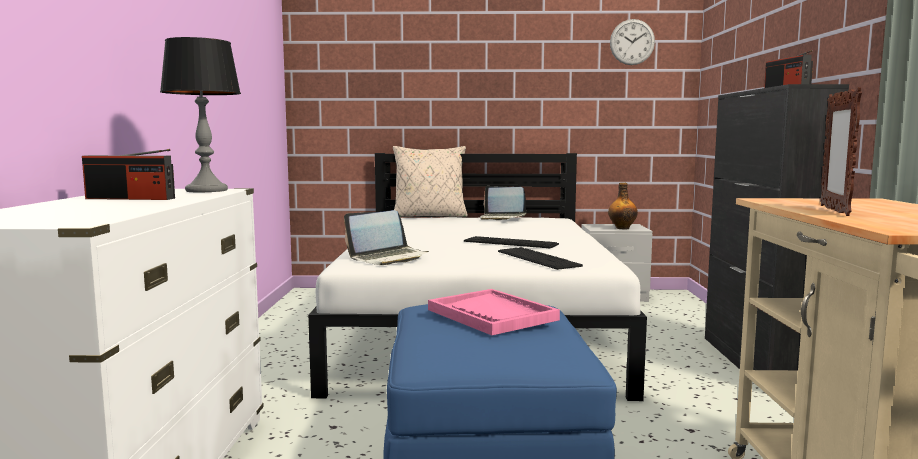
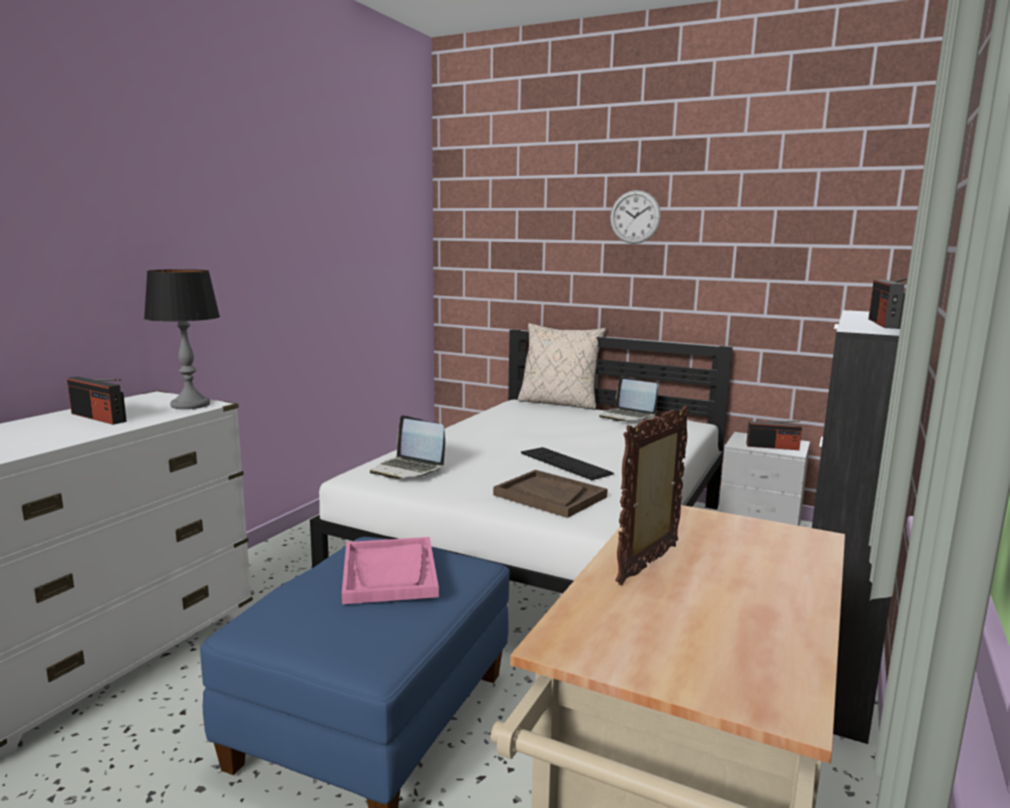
camera: 25 degrees right, 5 degrees up
(388, 258) = (408, 469): laptop -> laptop turned 45 degrees clockwise
(537, 258) = (549, 496): keyboard -> brown tray
(622, 228) = (772, 447): bottle -> radio
(632, 42) = (819, 209): wall clock -> wall clock (635, 217)

